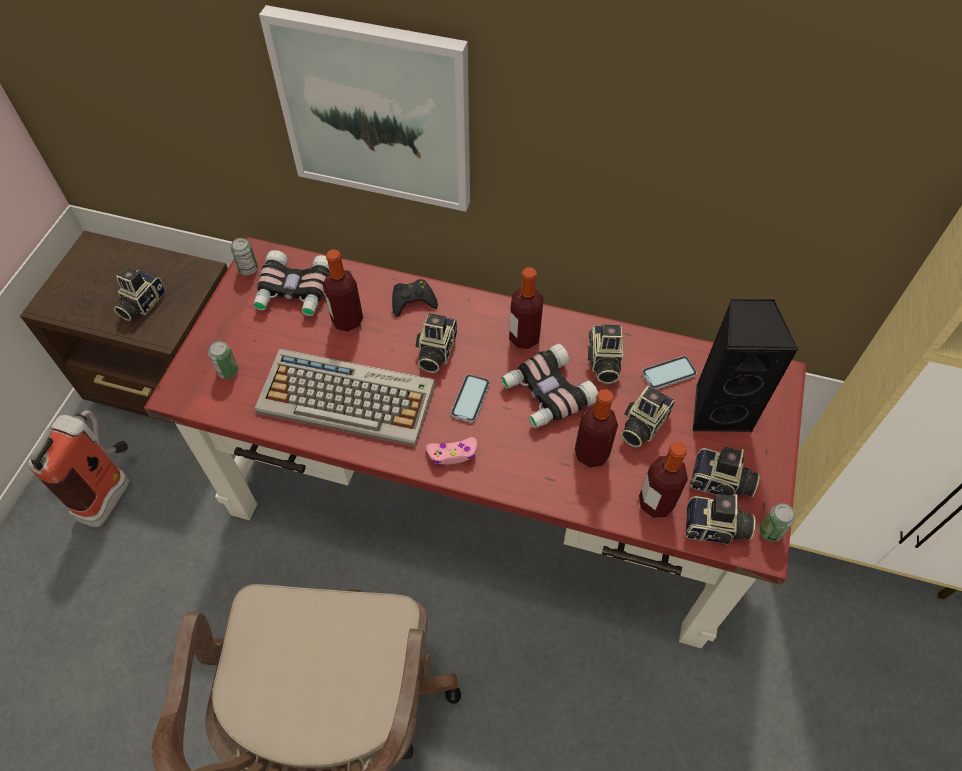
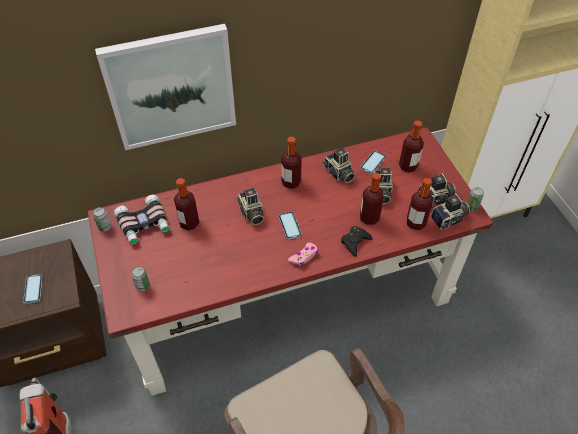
camera: 35 degrees left, 5 degrees down
(141, 303) = (33, 289): camera -> phone
(348, 398) = (225, 261): keyboard -> none
(413, 301) = (217, 195): black game controller -> black game controller (355, 242)
(546, 393) = (324, 203): binoculars -> none
(719, 409) = (408, 166): black speaker -> bottle

